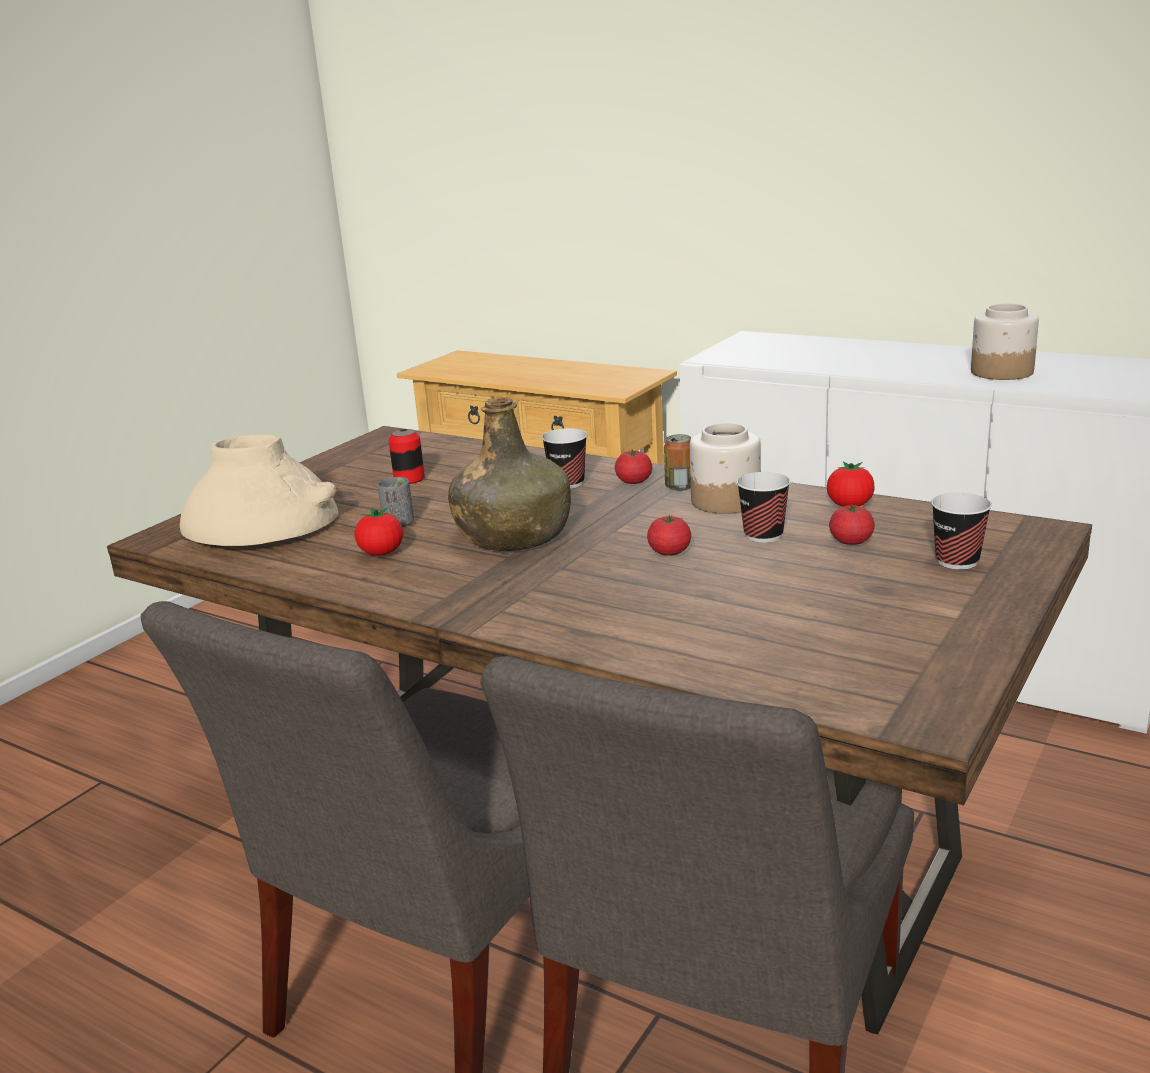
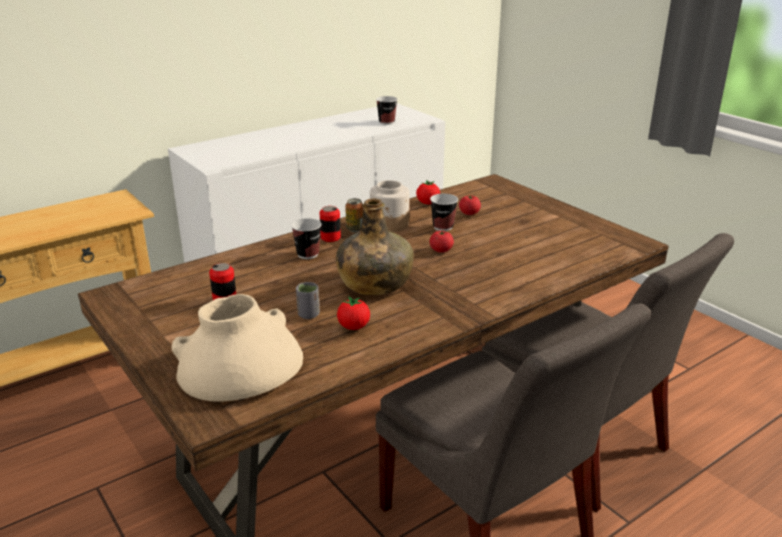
camera: 70 degrees left, 5 degrees up
(634, 481) = (330, 238): tomato -> can
(957, 561) = (509, 202): cup -> cup (386, 122)
(1001, 372) = (351, 128): jar -> none

